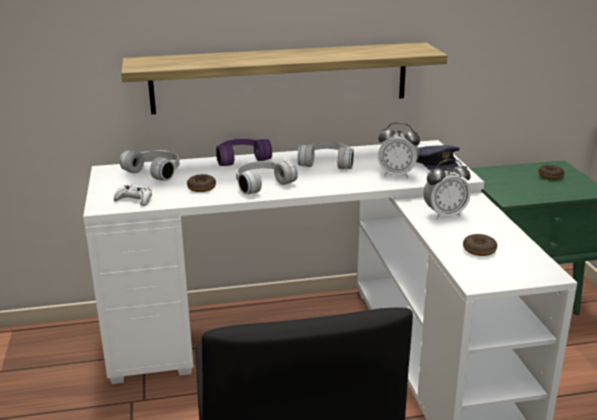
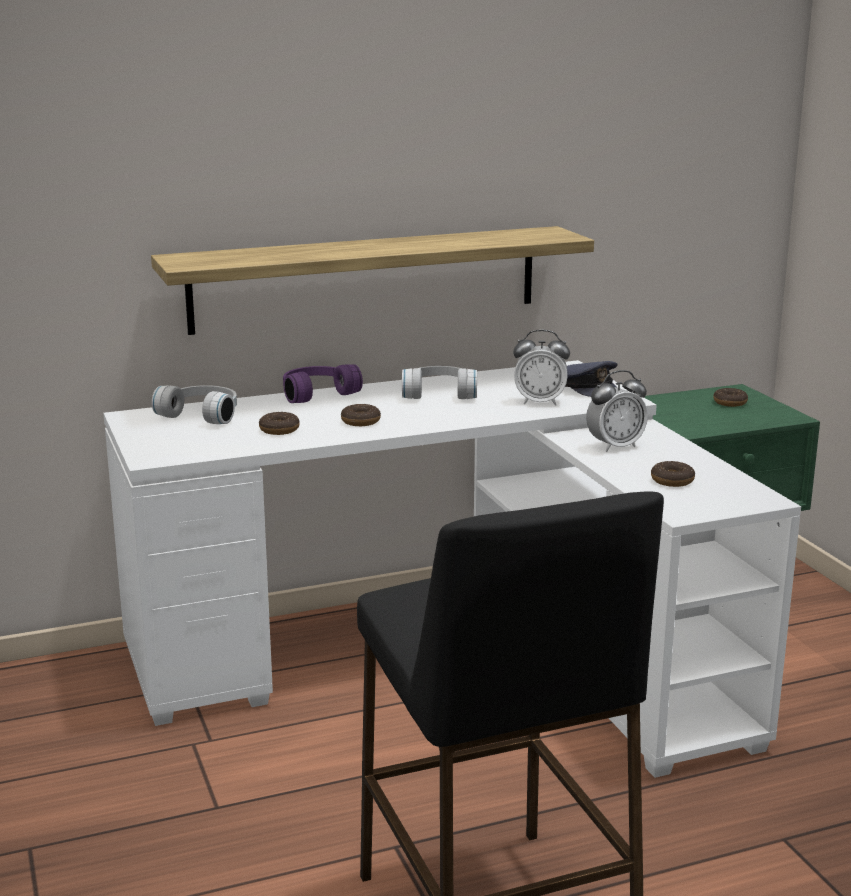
camera: 10 degrees left, 5 degrees down
(134, 200) = (192, 448): white game controller -> none
(261, 184) = (360, 421): white headphones -> donut

